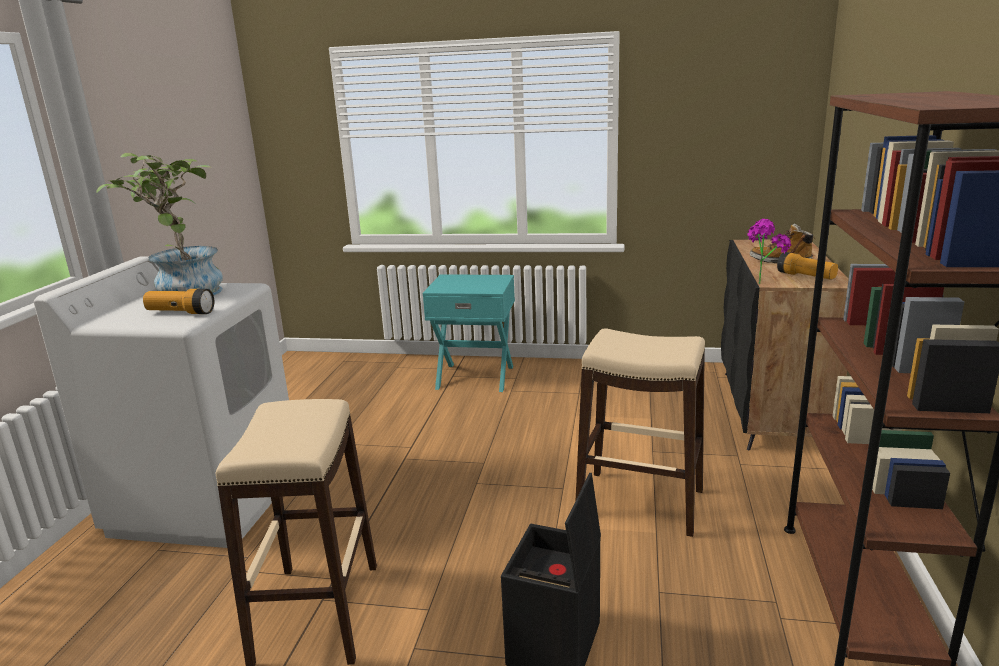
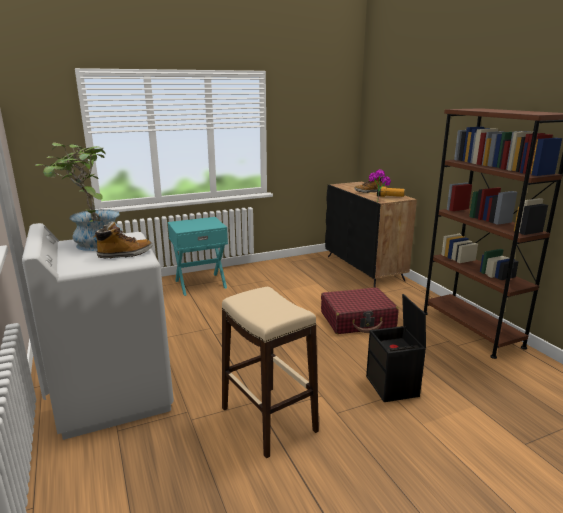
camera: 35 degrees left, 0 degrees up
(180, 313) = (125, 254): flashlight -> boot
(640, 502) = (357, 320): beige stool -> red suitcase

